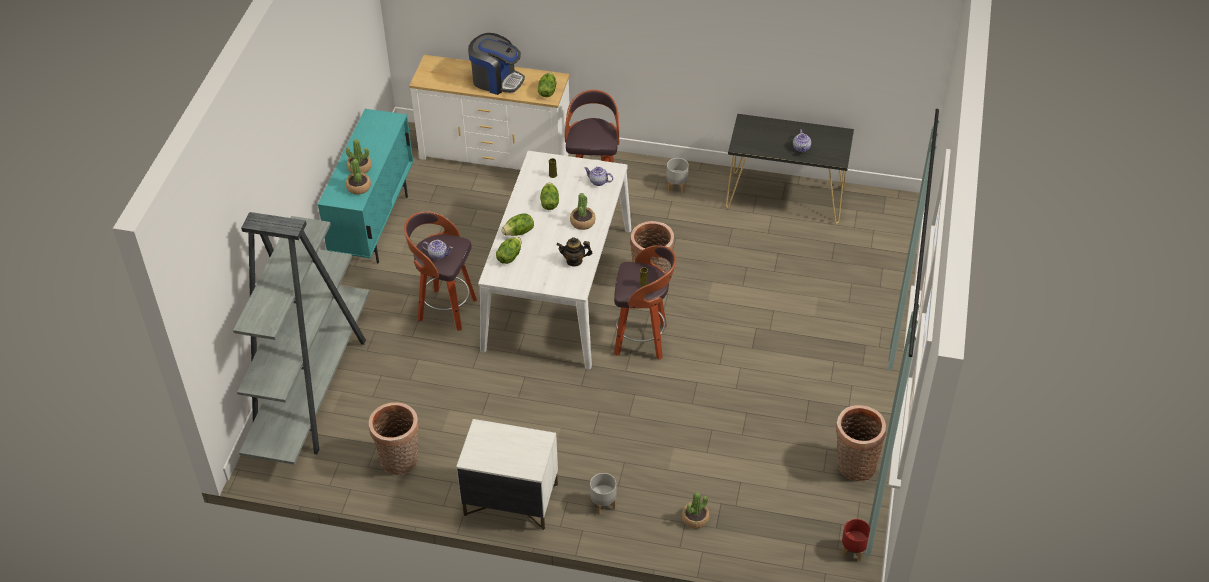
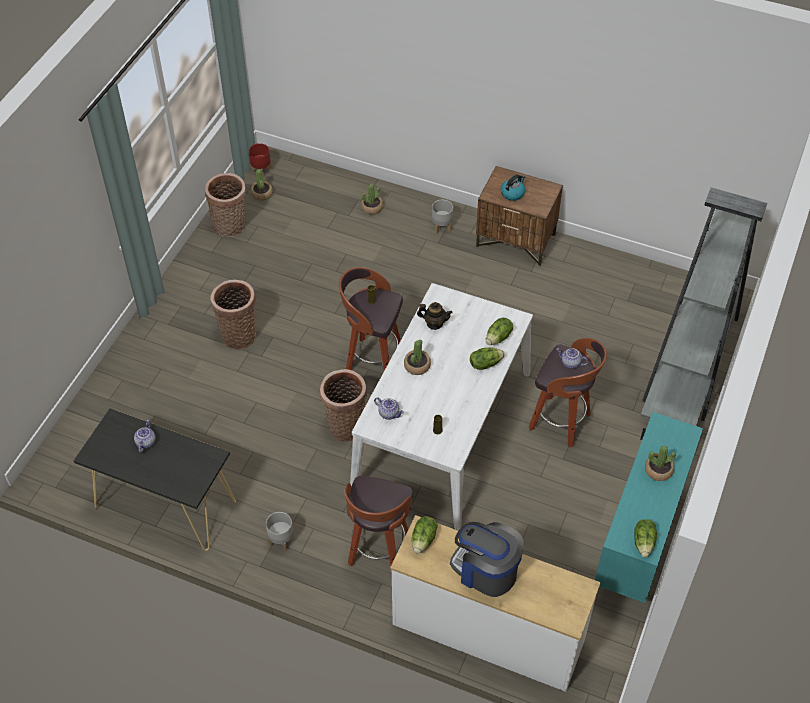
camera: 170 degrees left, 5 degrees up
(358, 187) = (658, 443): potted plant -> potted plant (262, 194)
(400, 462) = (607, 283): basket -> basket (238, 334)
(510, 500) = (516, 241): white nightstand -> brown nightstand
(515, 445) = (512, 193): none -> kettle
(549, 203) = (448, 394): lettuce -> lettuce (644, 542)

